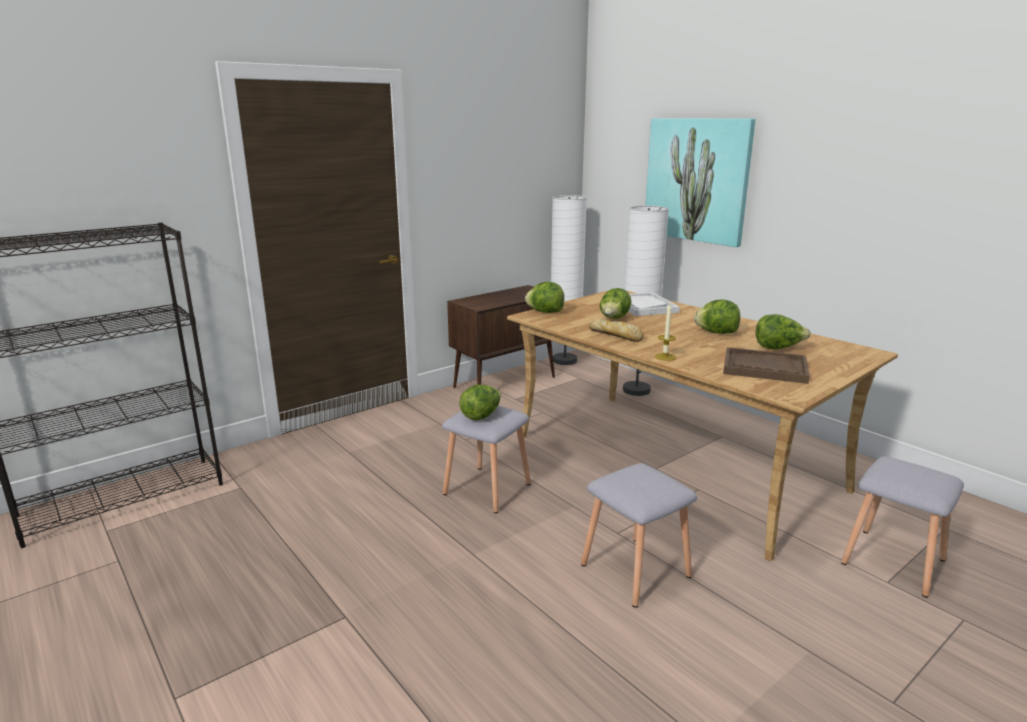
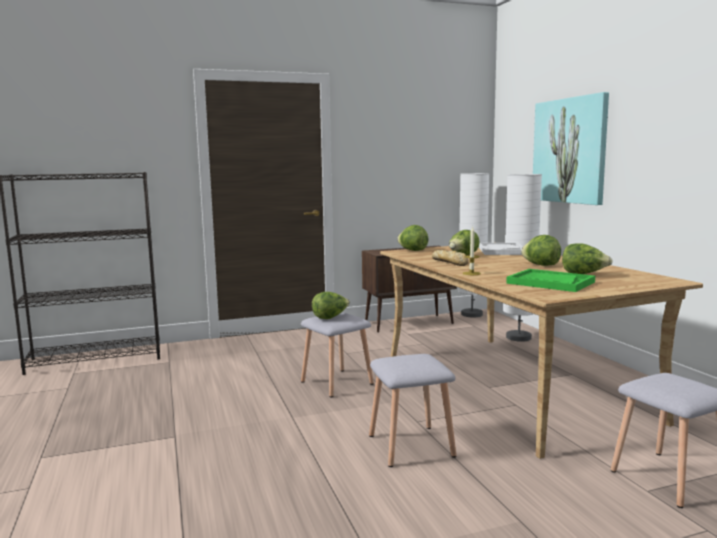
camera: 20 degrees right, 10 degrees down
(764, 368) = (550, 283): brown tray -> green tray

